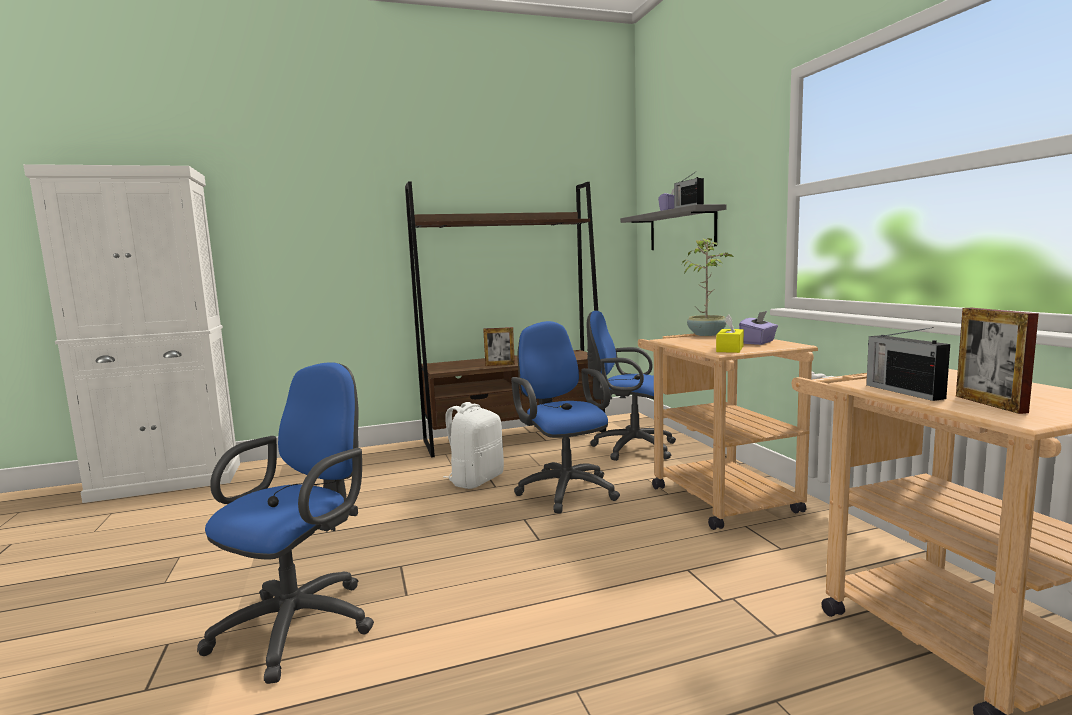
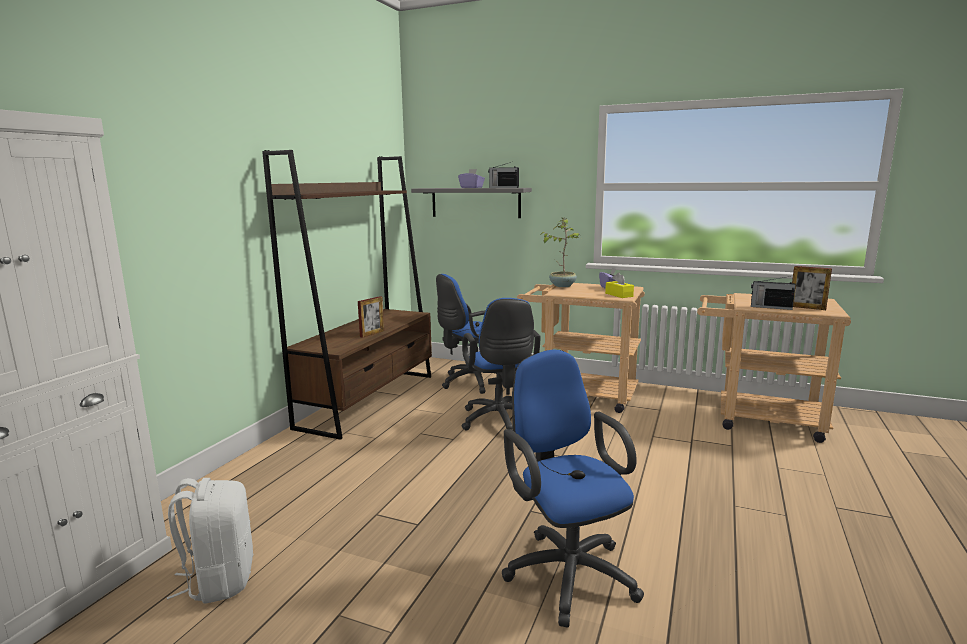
camera: 50 degrees left, 5 degrees up
(476, 480) = (427, 440): white backpack -> white backpack (220, 580)
(564, 489) = (500, 422): blue office chair -> blue office chair turned 120 degrees counterclockwise

